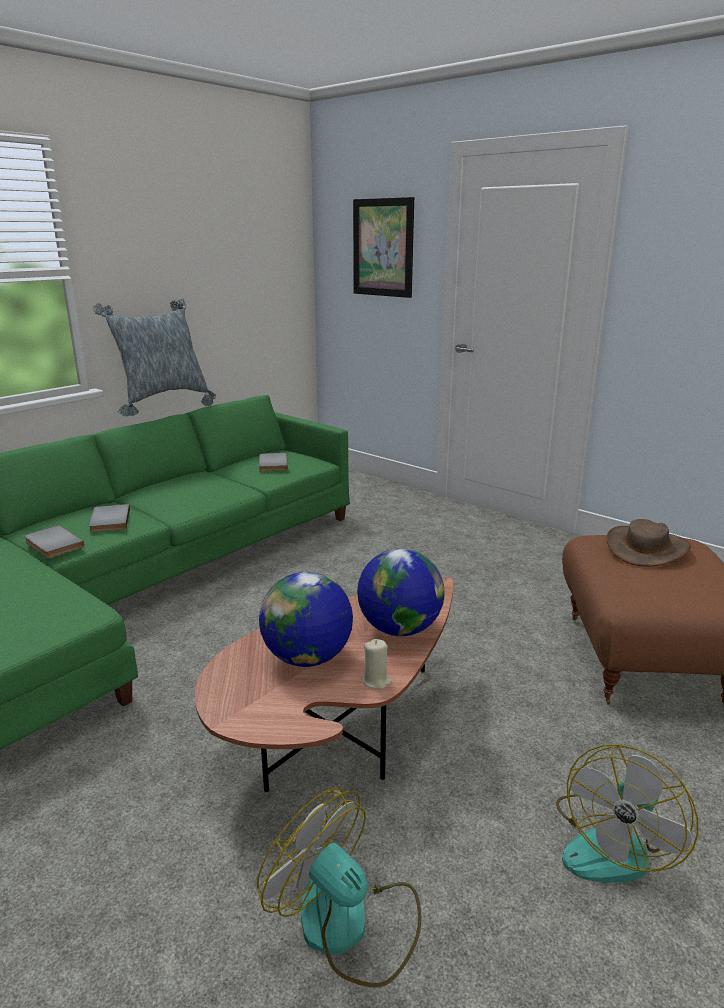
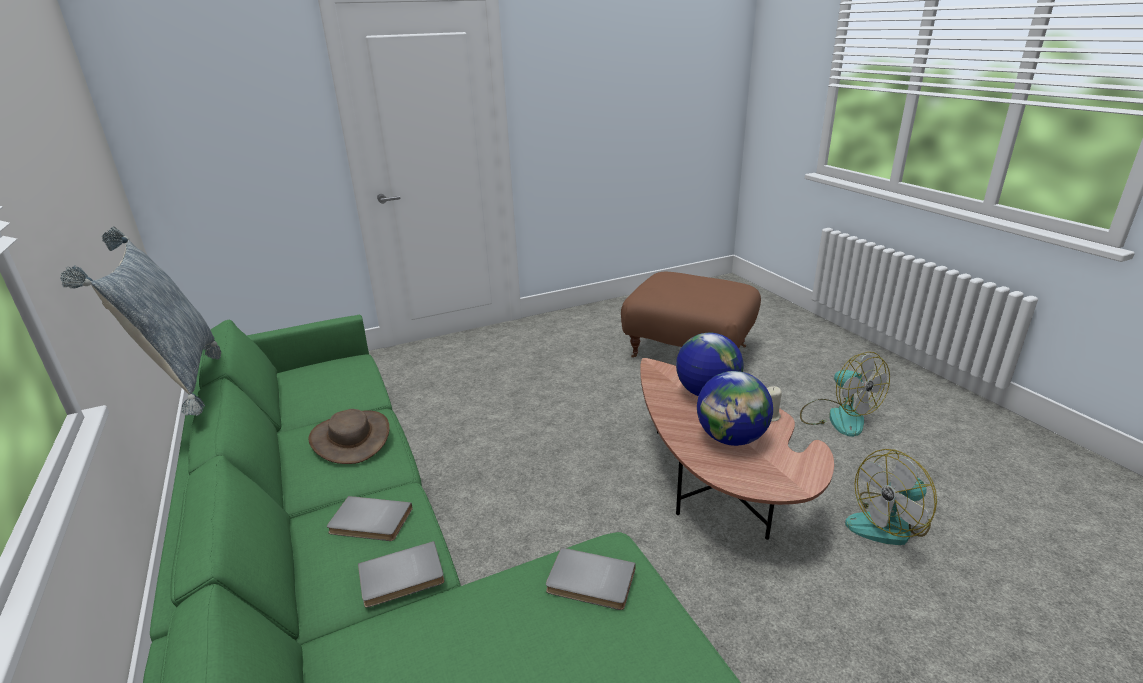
camera: 65 degrees left, 5 degrees up
(271, 464) = (325, 385): grey book -> grey book (590, 583)
(383, 248) = (241, 109): picture -> none
(647, 548) = (672, 284): brown hat -> brown hat (351, 438)

